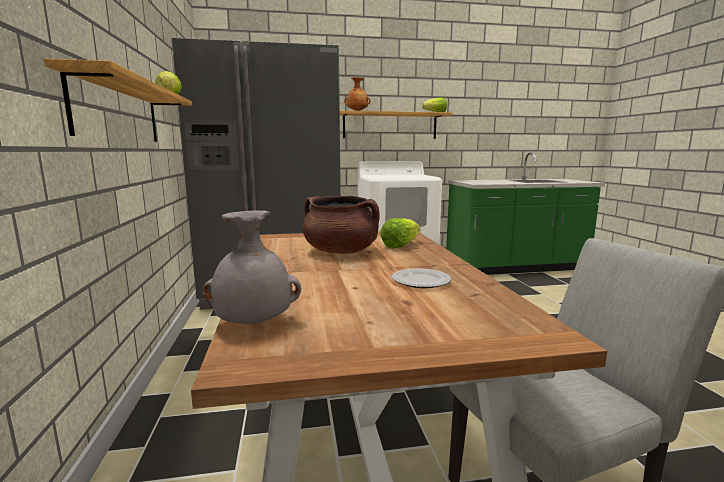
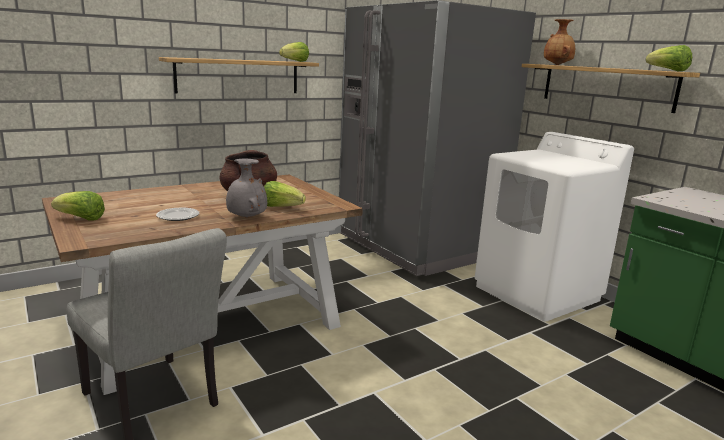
camera: 65 degrees right, 5 degrees up
(254, 324) = (102, 196): grey vase -> grey vase (246, 217)
(412, 338) = (81, 219): none -> lettuce

